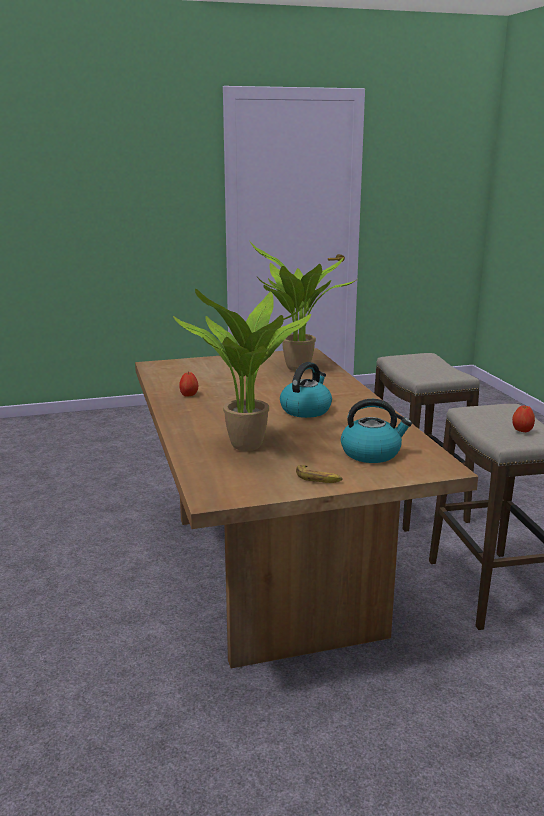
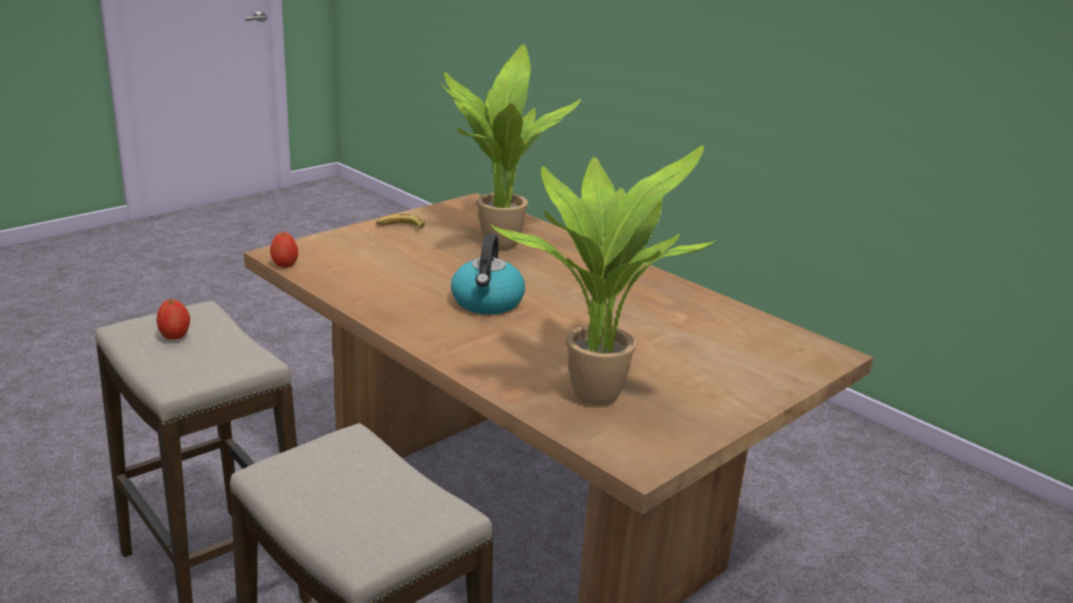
camera: 150 degrees right, 5 degrees up
(189, 395) = (666, 300): apple -> apple (285, 264)
(371, 453) = (364, 257): kettle -> none

